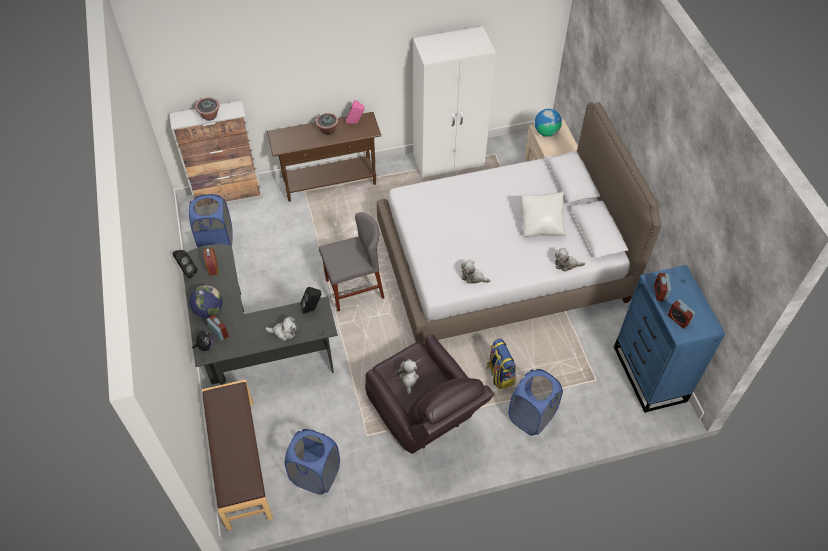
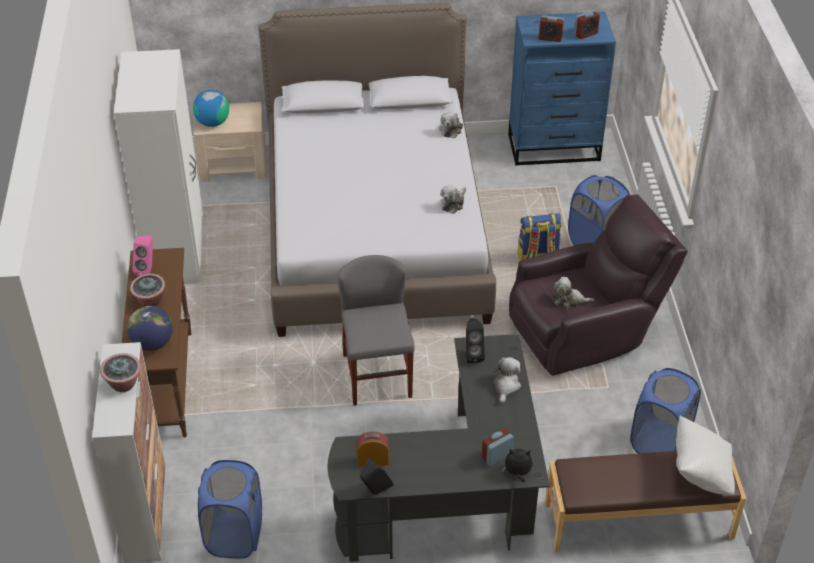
camera: 80 degrees left, 10 degrees down
(209, 310) = (454, 467): globe -> globe (152, 343)
(541, 224) = (386, 138): white pillow -> white pillow (700, 472)

